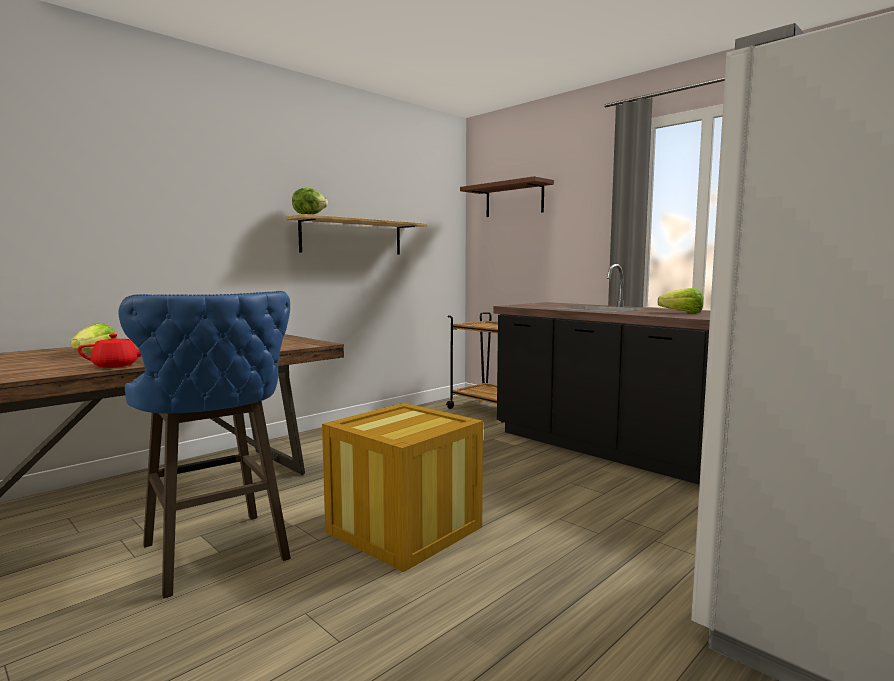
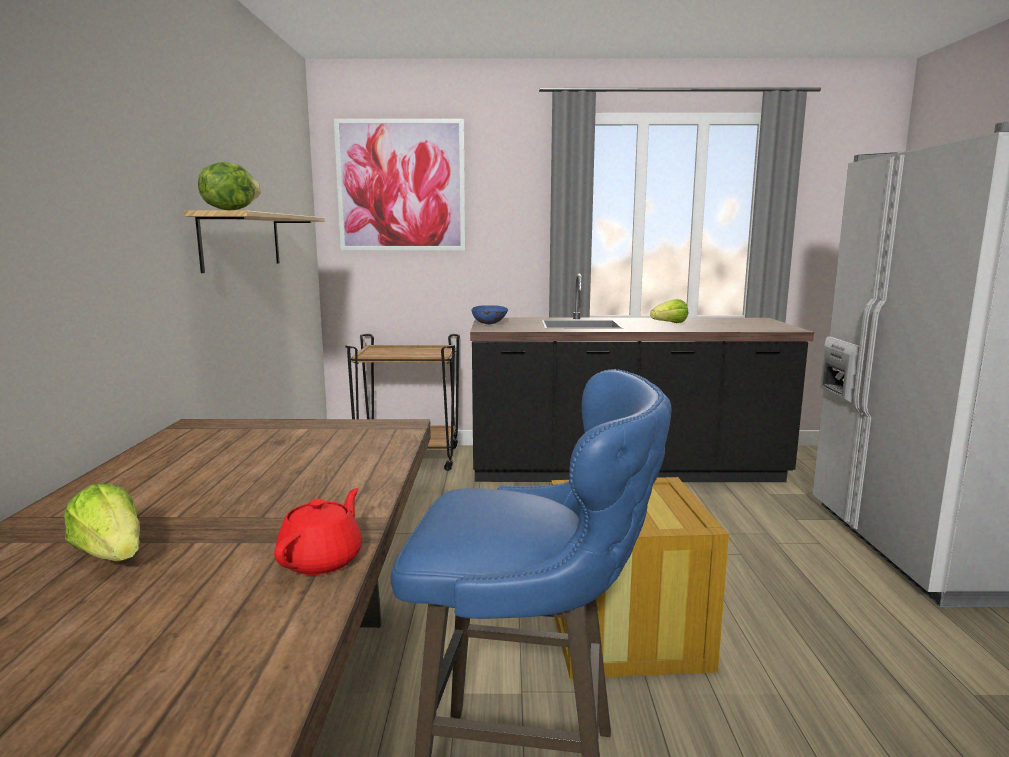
camera: 45 degrees left, 5 degrees up
(514, 200) = (401, 186): brown shelf -> picture
(531, 304) = (489, 324): none -> blue bowl

